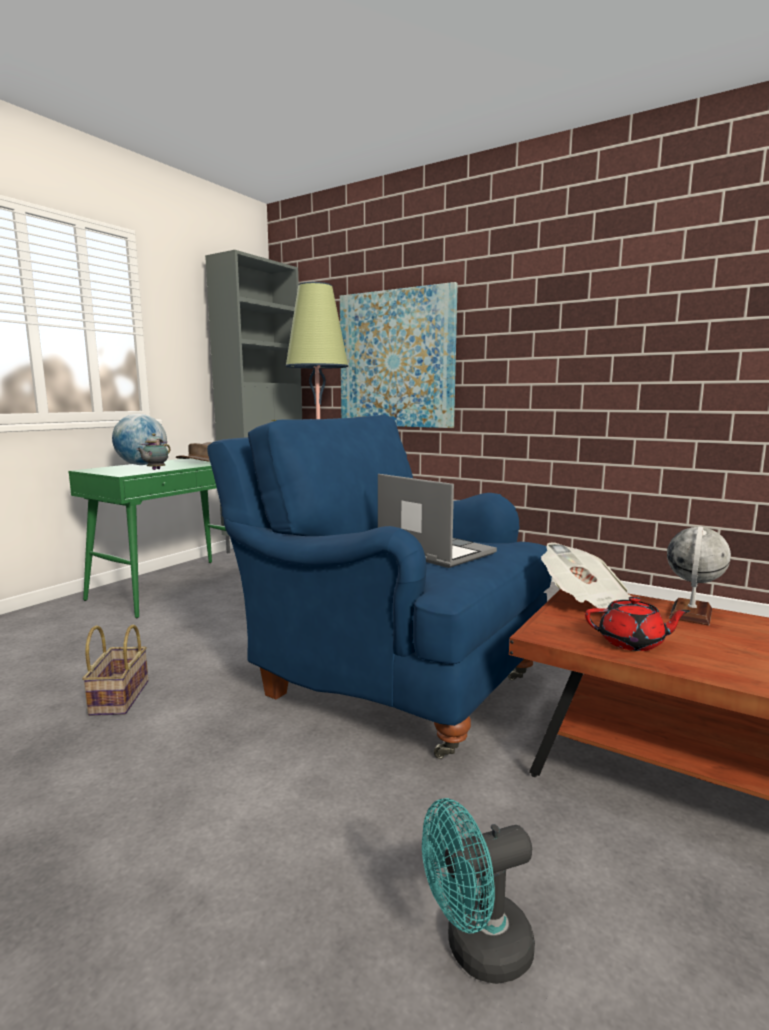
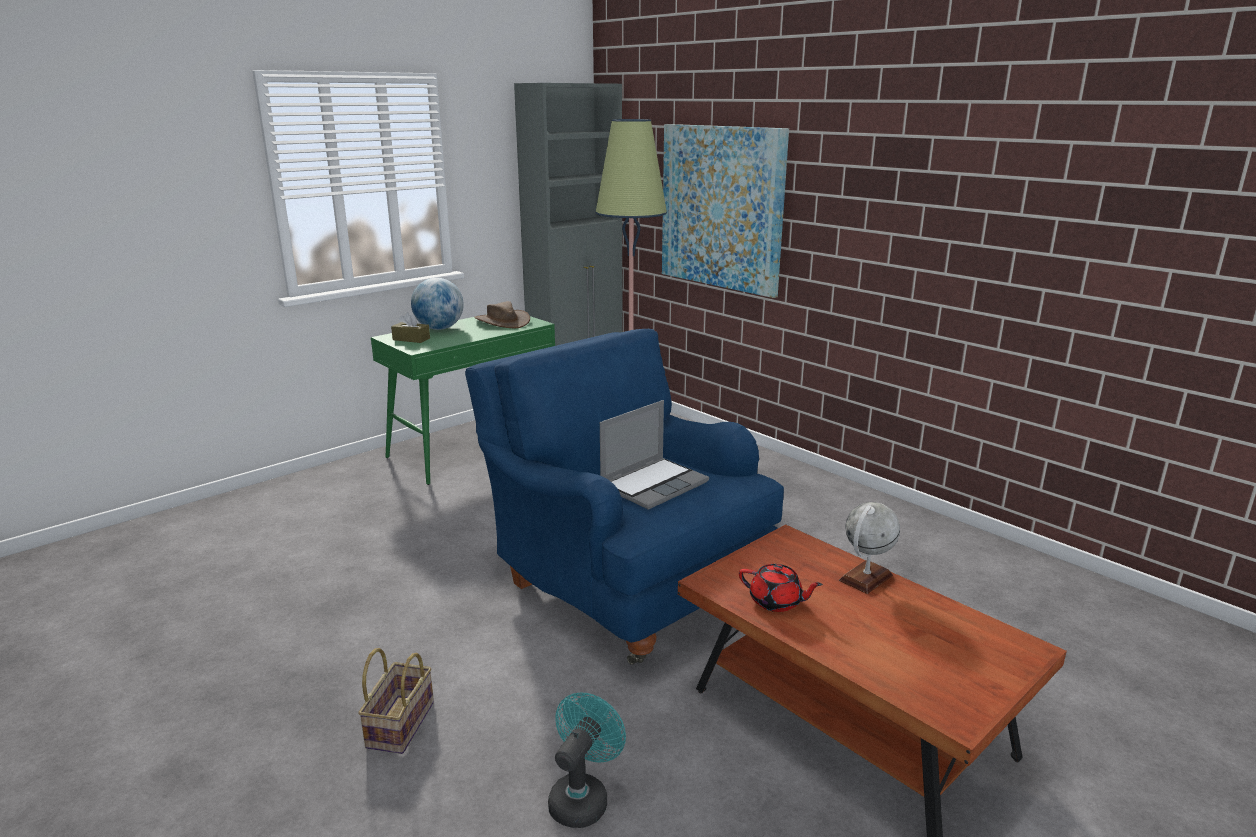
camera: 15 degrees right, 10 degrees up
(115, 470) = (411, 339): none -> brown tissue box
(119, 697) = (398, 567): basket -> basket (400, 723)
(155, 469) = (447, 341): teapot -> none
(433, 552) = (654, 484): laptop -> laptop turned 75 degrees clockwise
(476, 949) = (582, 797): turquoise fan -> turquoise fan turned 120 degrees clockwise
(586, 603) = (779, 552): newspaper -> none

